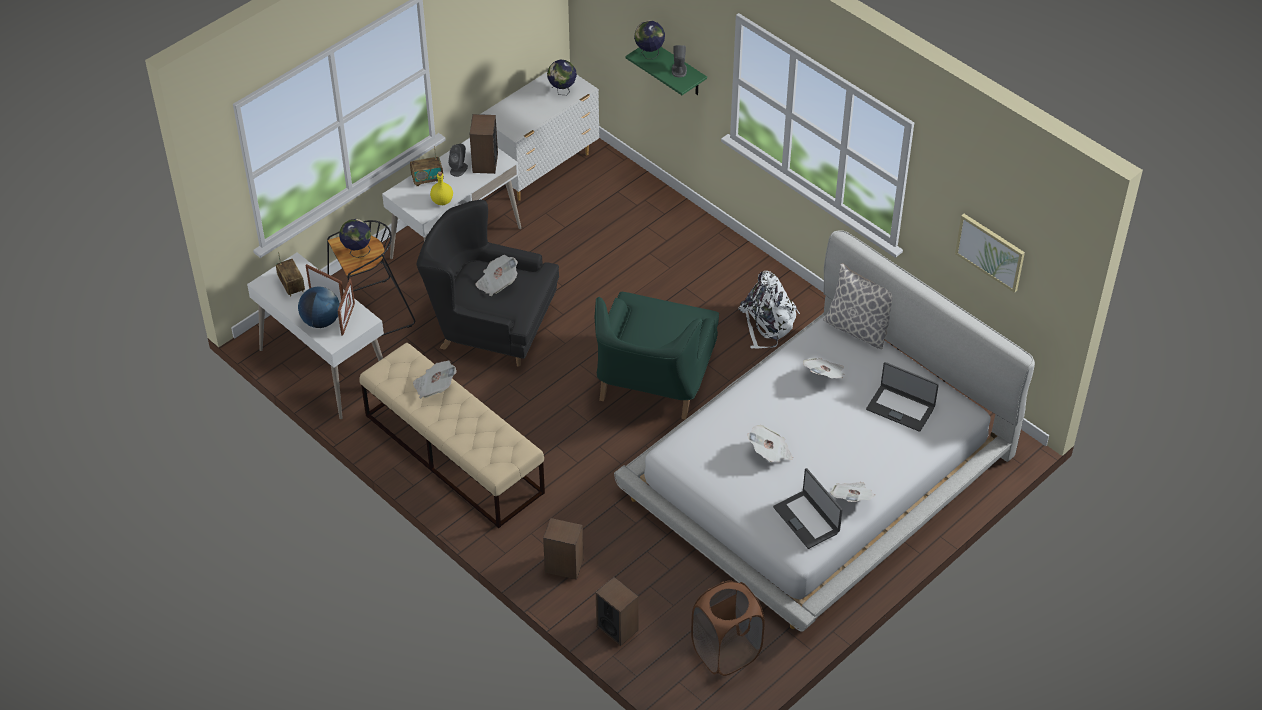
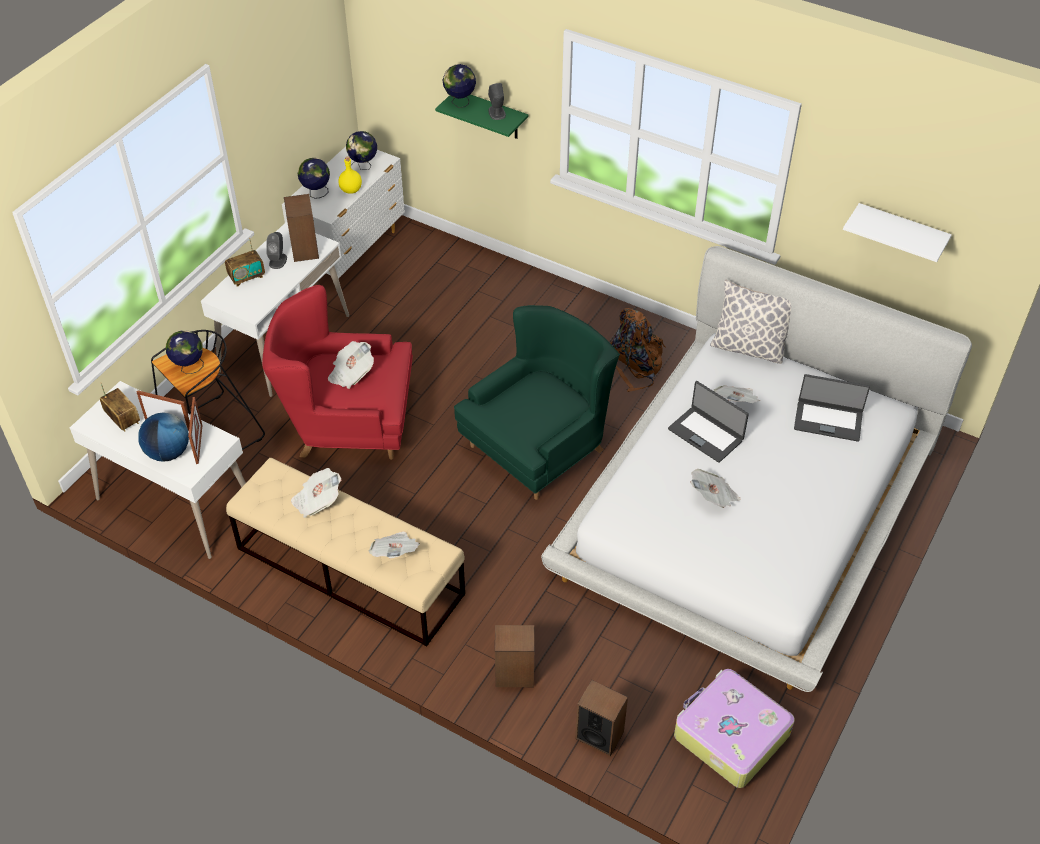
camera: 15 degrees left, 0 degrees up
(442, 201) = (270, 297): yellow bottle -> yellow bottle (351, 190)
(491, 325) = (348, 422): black armchair -> red armchair
(511, 110) = (316, 193): none -> globe
(652, 381) = (539, 446): green armchair -> green armchair turned 135 degrees counterclockwise
(726, 652) = (730, 735): brown laundry basket -> suitcase
(767, 323) = (634, 363): white backpack -> brown backpack
(807, 519) = (783, 564): laptop -> laptop (706, 434)
(852, 499) = (821, 530): newspaper -> newspaper (395, 553)
(990, 252) = (900, 233): picture -> white shelf

